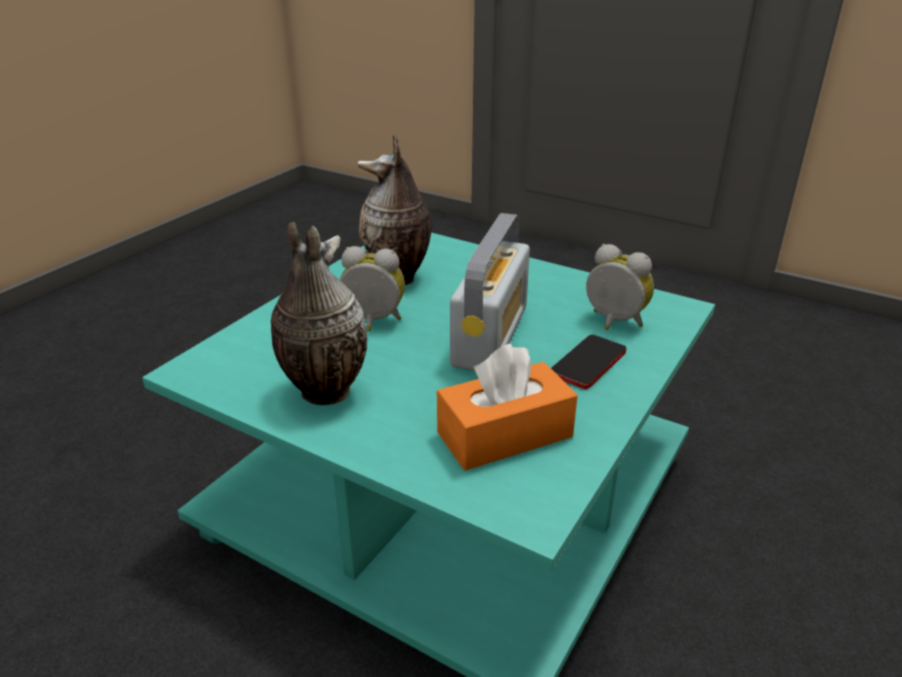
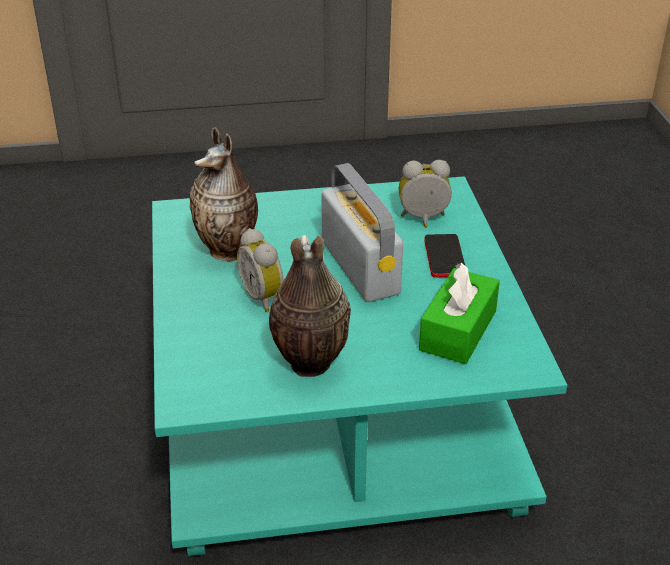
camera: 40 degrees left, 5 degrees up
(373, 322) = (264, 297): alarm clock -> alarm clock turned 90 degrees counterclockwise
(504, 435) = (458, 330): orange tissue box -> green tissue box

